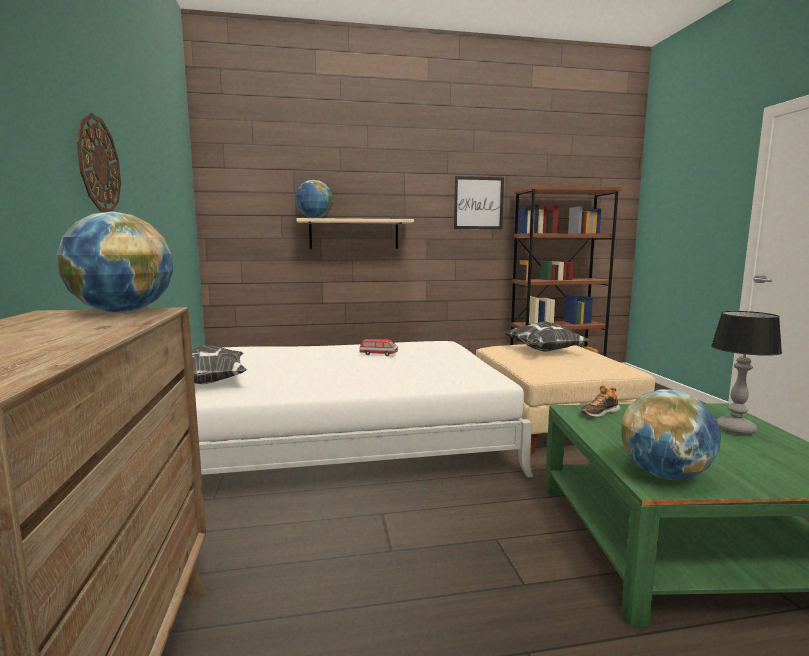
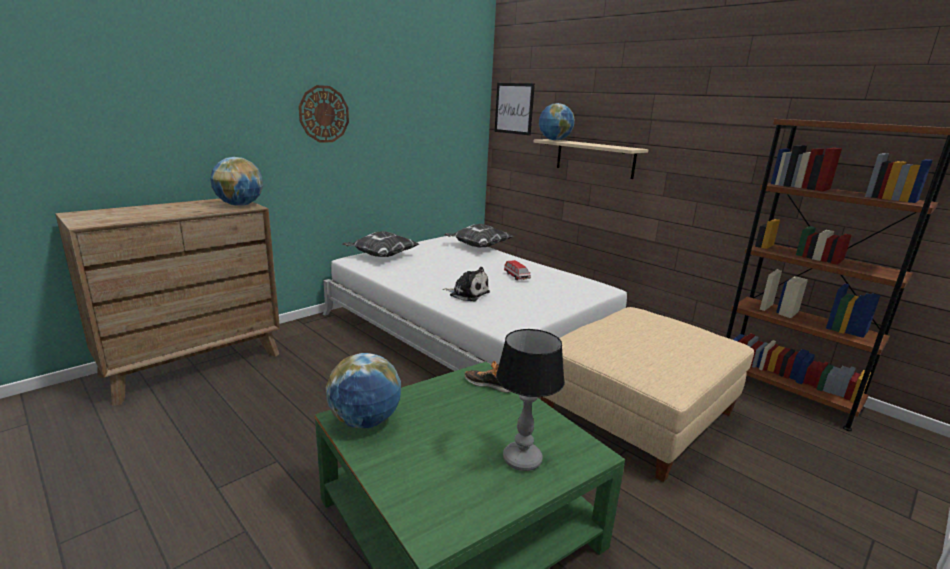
camera: 55 degrees right, 10 degrees up
(396, 375) = (467, 294): none -> plush toy
(478, 203) = (738, 134): picture -> picture (514, 108)
(544, 351) = (651, 332): pillow -> pillow (478, 247)

